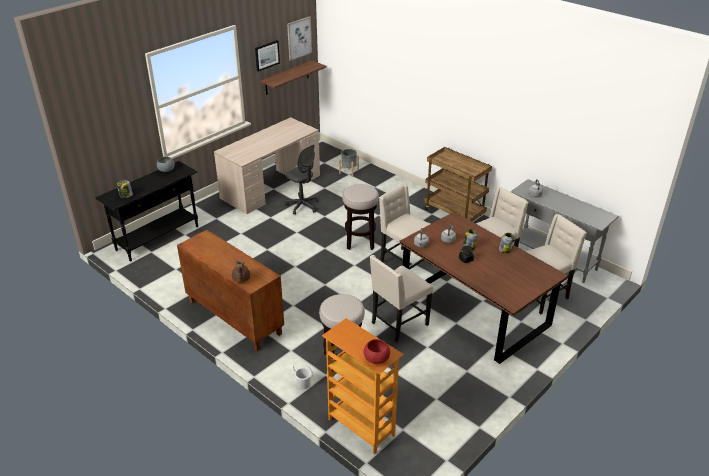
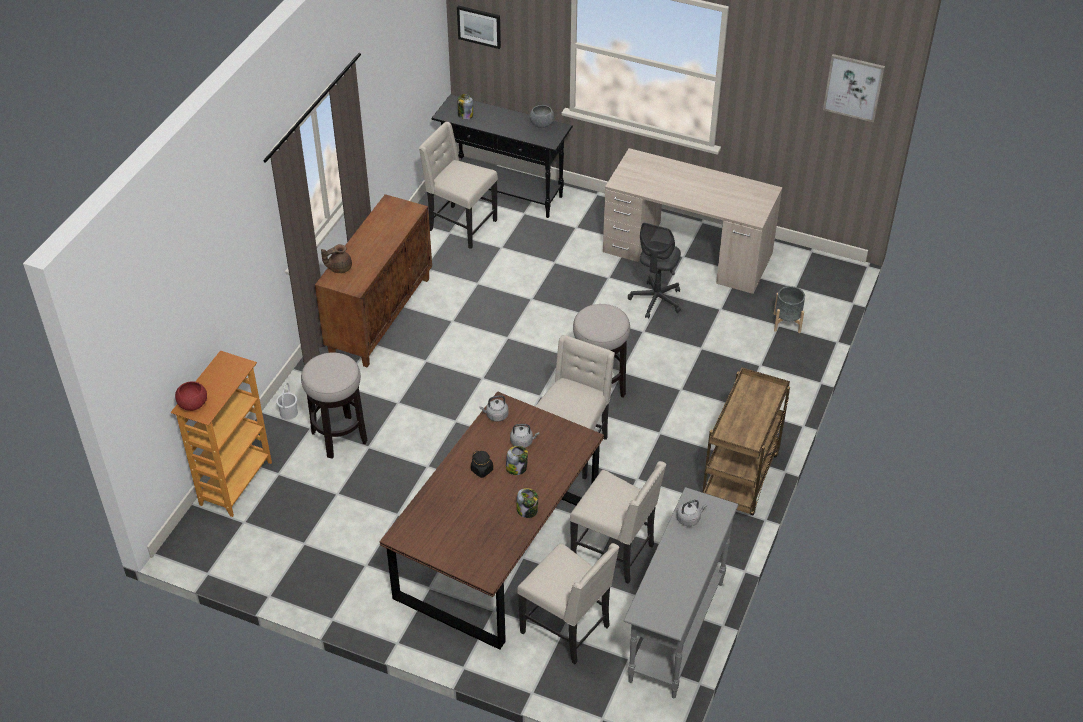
camera: 70 degrees right, 10 degrees up
(267, 55) = (779, 78): picture -> picture (479, 26)
(287, 78) = (813, 131): shelf -> none
(398, 324) = (431, 474): beige chair -> beige chair (460, 226)

